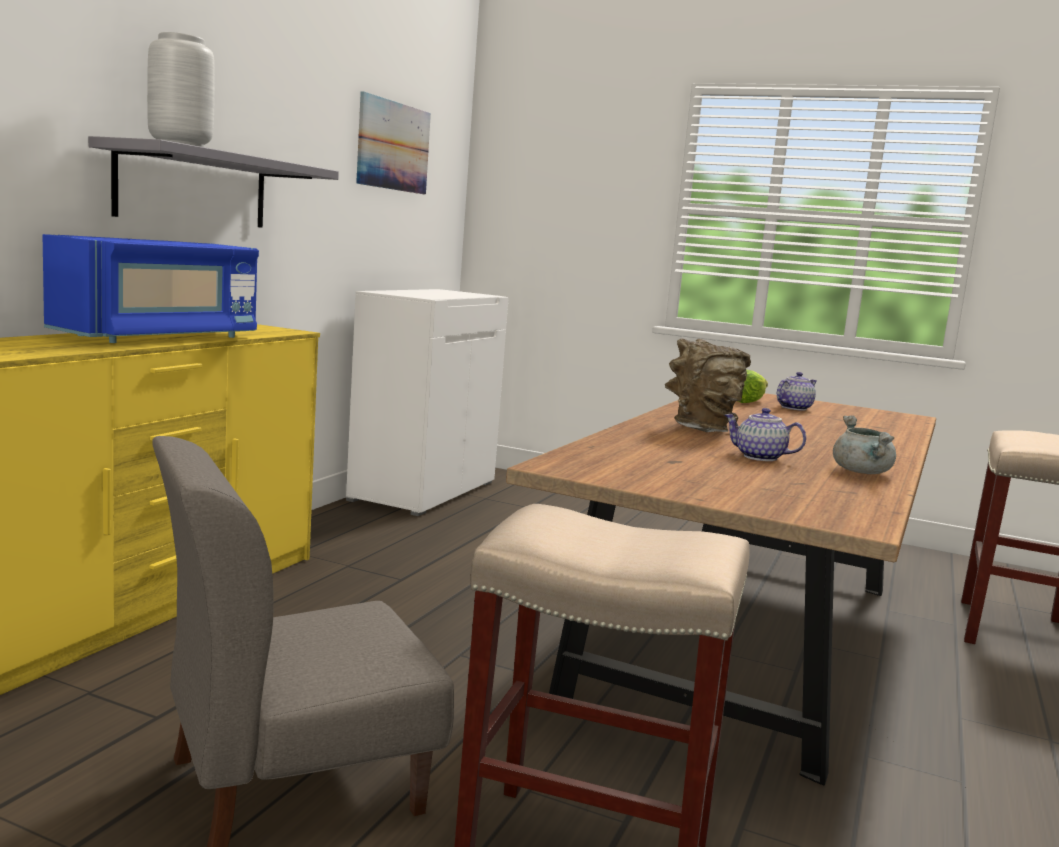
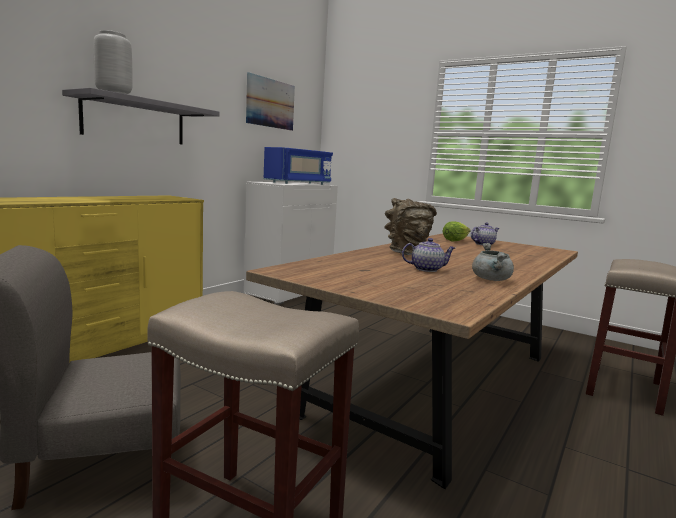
camera: 10 degrees right, 0 degrees up
(159, 337) = (98, 199): blue microwave -> blue microwave (299, 183)
(759, 457) = (427, 269): teapot -> teapot turned 135 degrees clockwise

